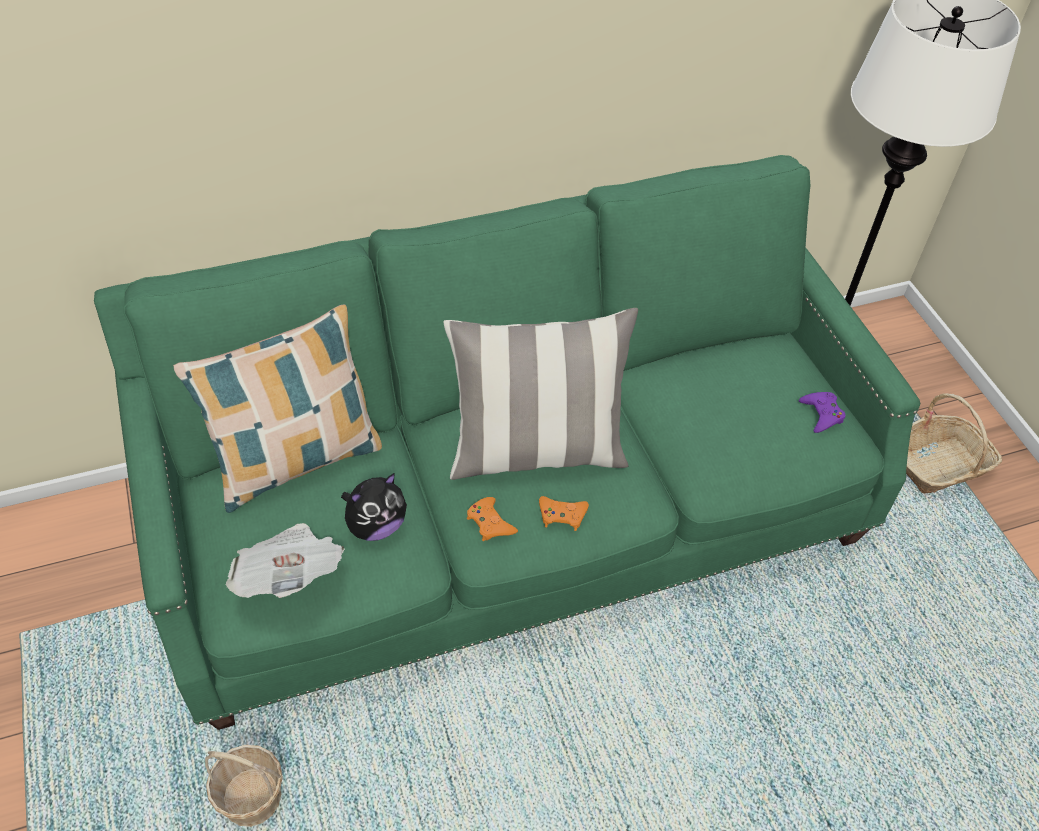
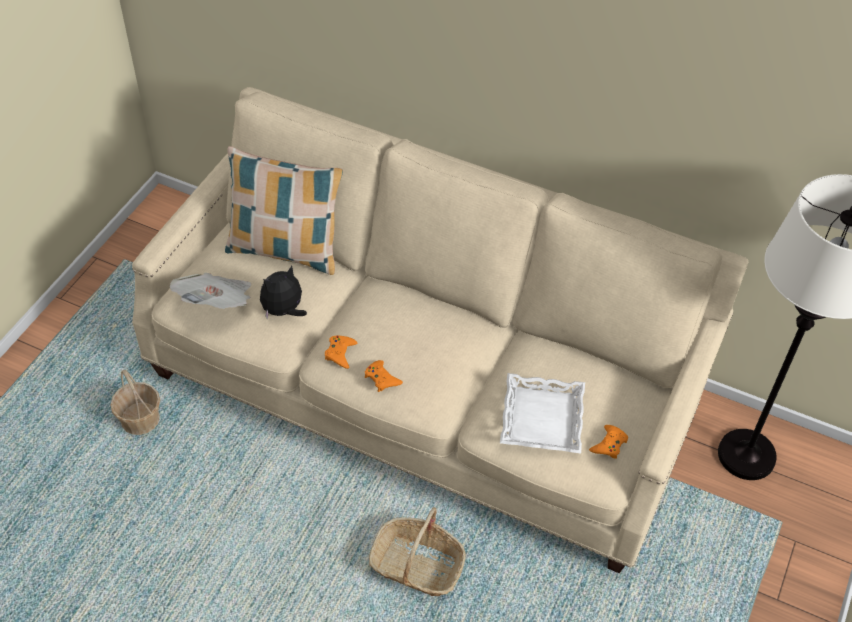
camera: 45 degrees right, 0 degrees up
(376, 526) = (284, 311): plush toy -> plush toy turned 135 degrees clockwise
(515, 514) = (424, 389): green sofa -> beige sofa
(536, 451) = (411, 336): pillow -> none
(745, 435) = (543, 419): none -> white tray
(821, 414) = (609, 444): purple game controller -> orange game controller
(939, 464) = (748, 579): basket -> basket (417, 565)

